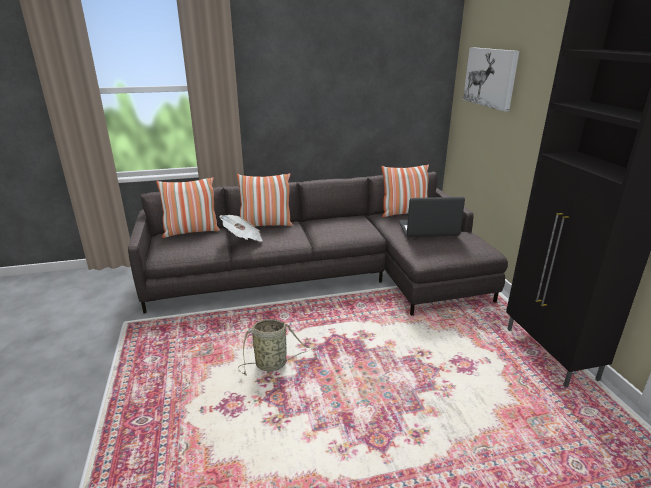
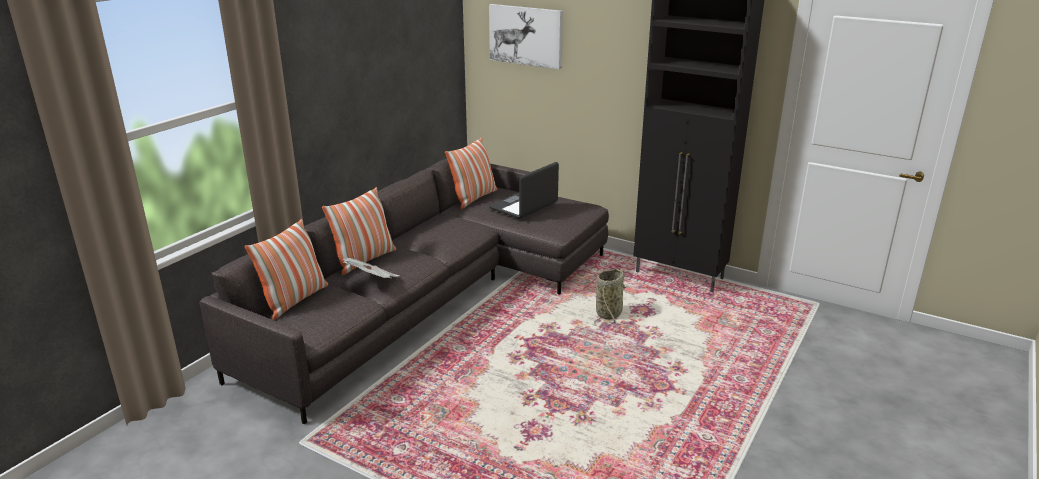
camera: 45 degrees left, 0 degrees up
(273, 364) = (515, 387): basket -> basket (609, 313)

